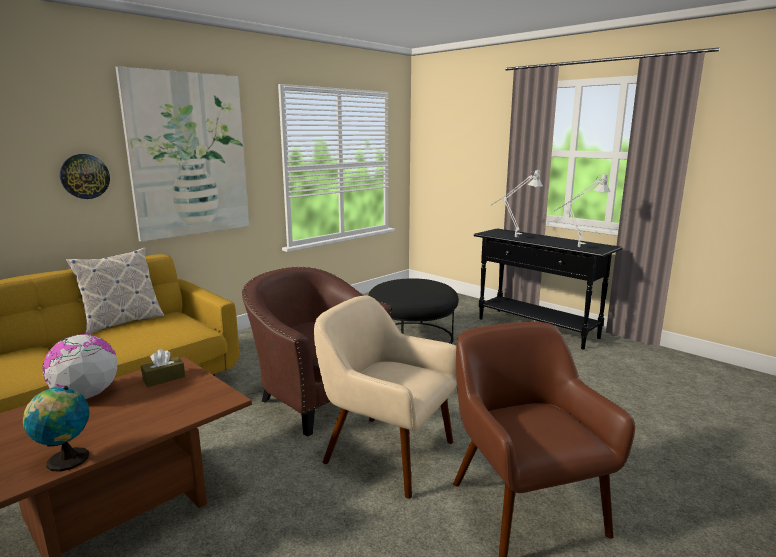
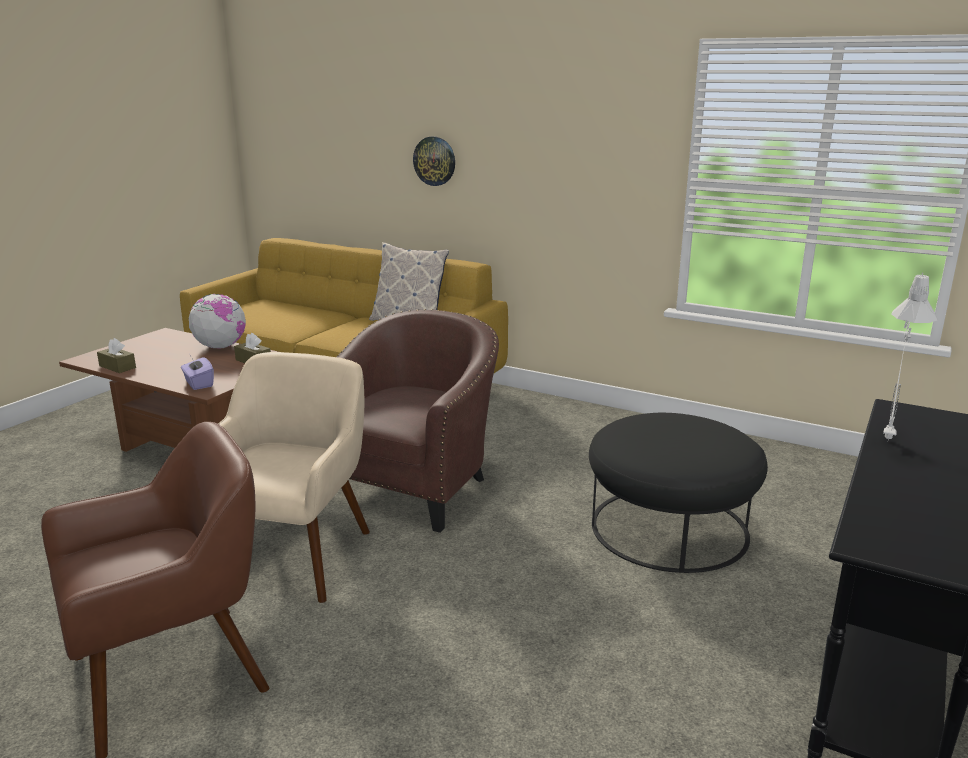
camera: 75 degrees right, 5 degrees up
(65, 461) = (117, 367): globe -> brown tissue box
(189, 155) = (542, 147): picture -> none
(200, 404) = (198, 384): none -> purple tissue box
(575, 247) = (871, 513): grey table lamp -> none

